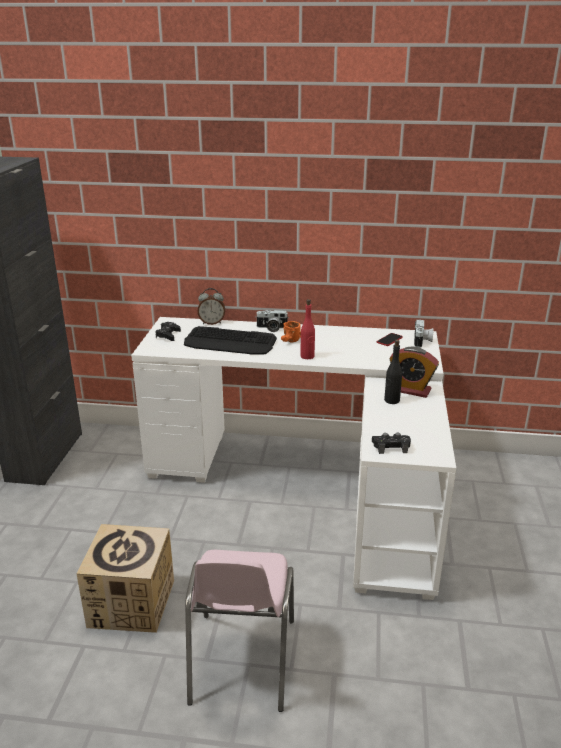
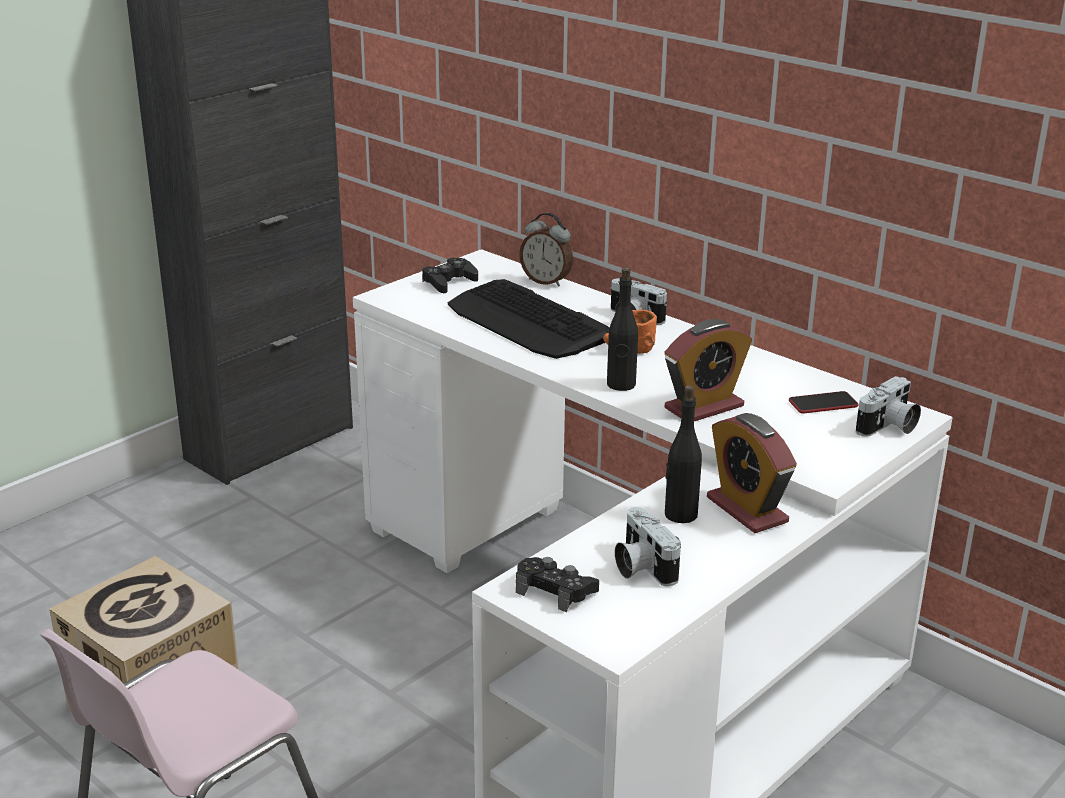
camera: 35 degrees right, 0 degrees up
(307, 356) = (621, 385): red bottle -> black bottle
(351, 355) = (704, 407): none -> alarm clock
(406, 425) = (640, 567): none -> camera

